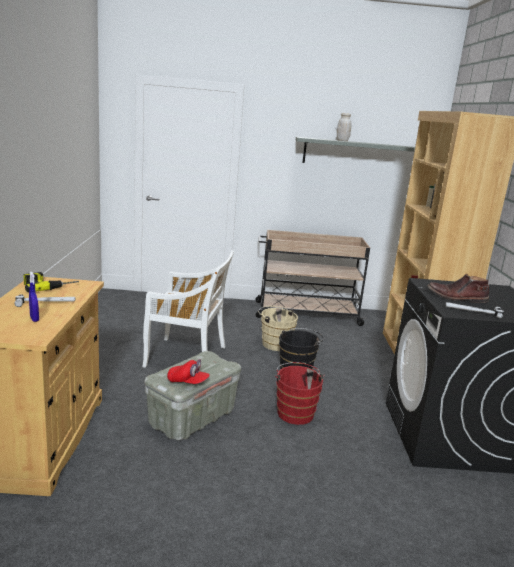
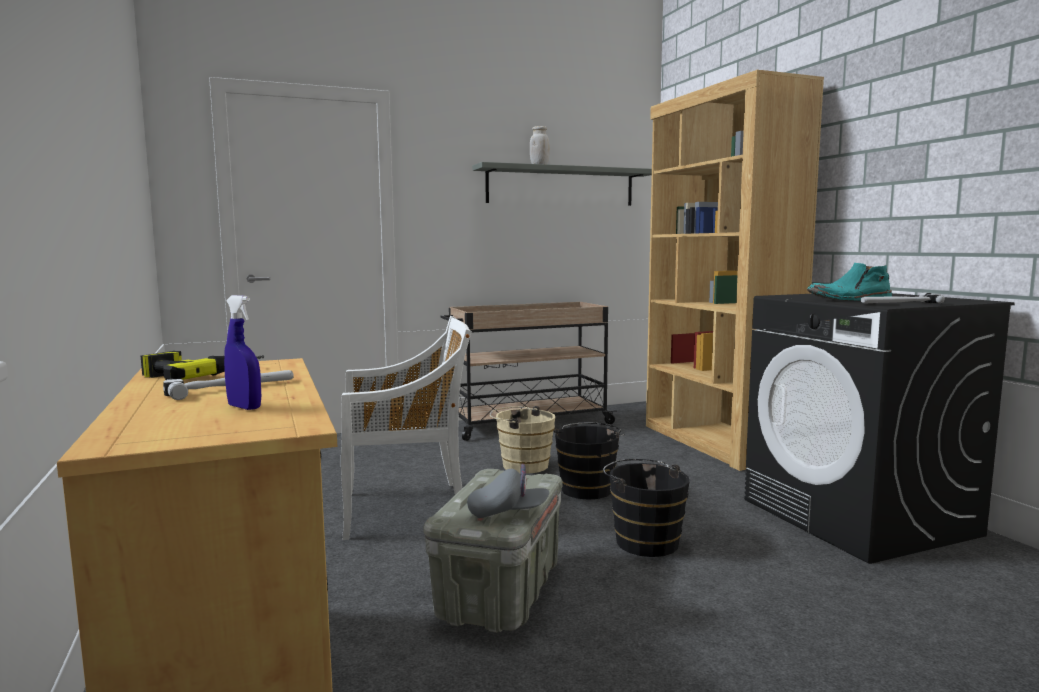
camera: 20 degrees left, 10 degrees down
(188, 382) = (508, 513): red cap -> grey cap
(295, 412) = (644, 540): red bucket -> black bucket
(456, 297) = (849, 299): brown boot -> turquoise boot

